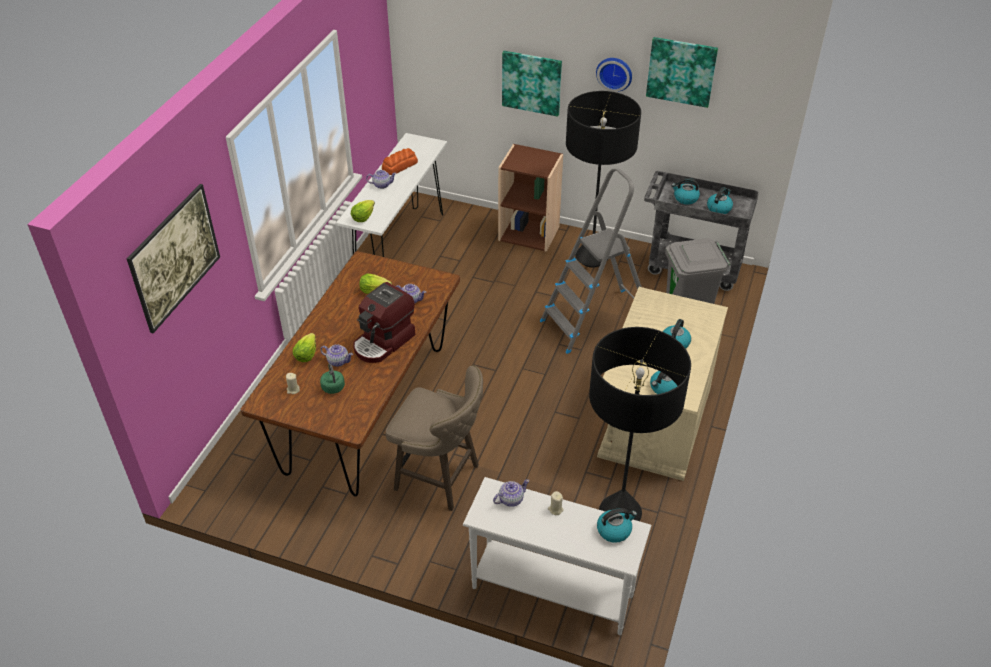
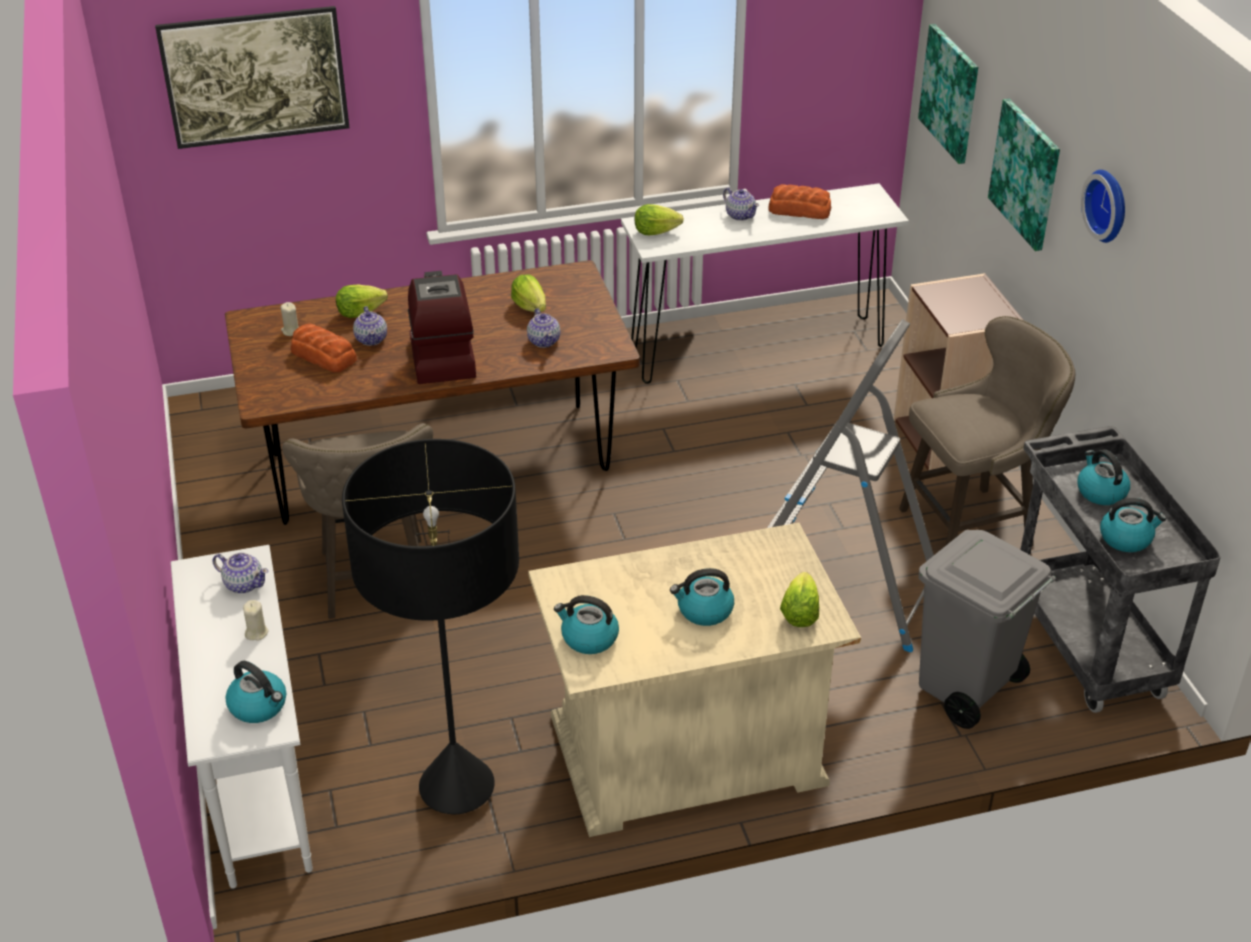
camera: 55 degrees right, 5 degrees down
(333, 386) = (323, 355): green kettle -> bread
(384, 342) = (441, 357): coffee machine -> coffee machine turned 75 degrees clockwise
(591, 259) = (971, 526): black floor lamp -> beige stool
(681, 71) = (1181, 245): picture -> picture (950, 93)
(700, 316) = (799, 614): none -> lettuce

